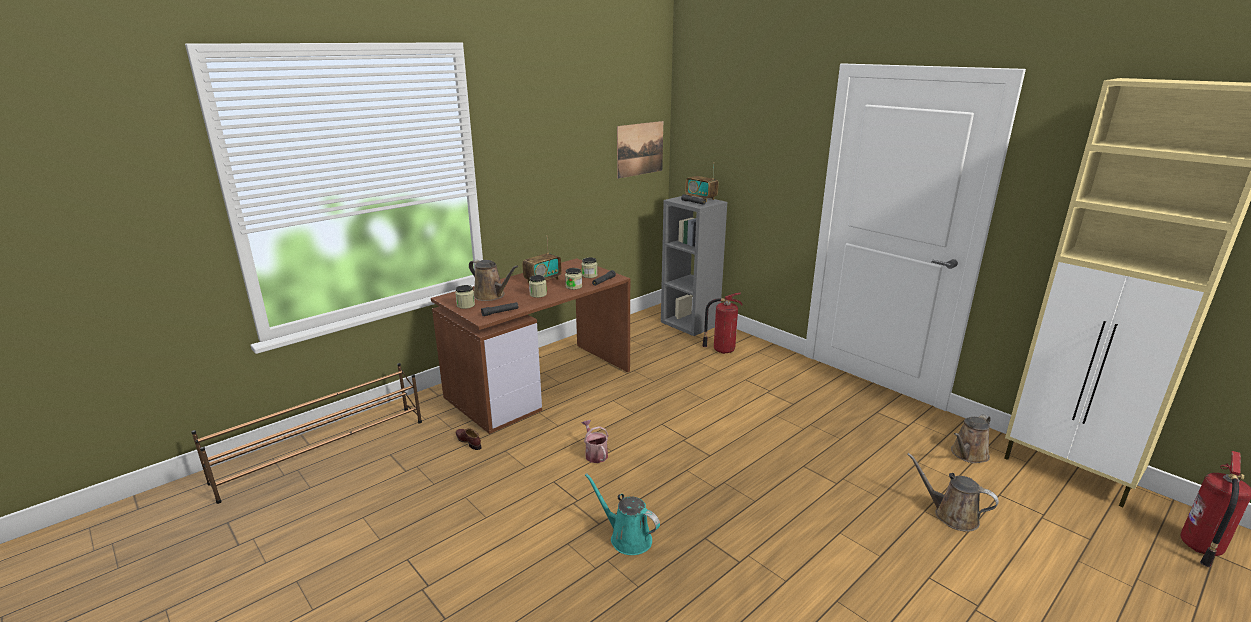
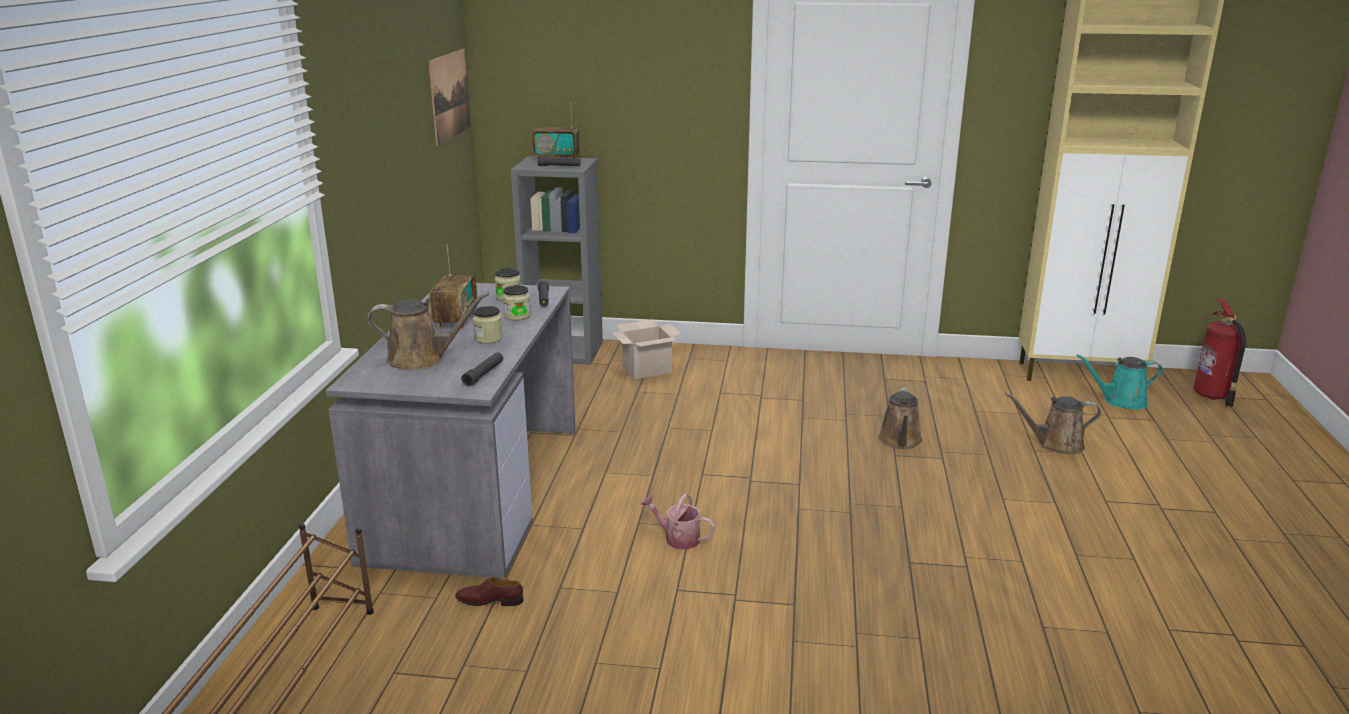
camera: 40 degrees left, 0 degrees up
(465, 305) = (410, 382): jar -> none
(540, 383) = (475, 490): brown desk -> grey desk
(627, 538) = (842, 602): turquoise watering can -> turquoise watering can (1121, 401)
(722, 350) = (647, 369): fire extinguisher -> cardboard box
(968, 455) = (1001, 388): brown watering can -> brown watering can (900, 441)

